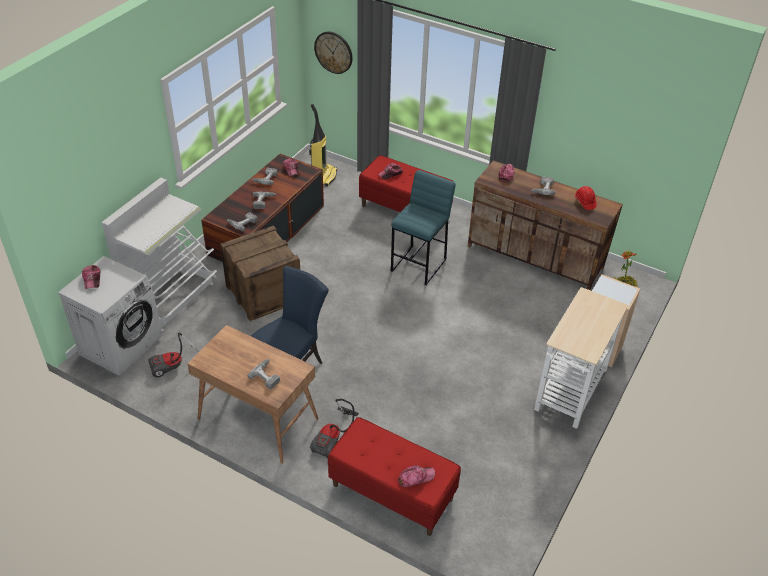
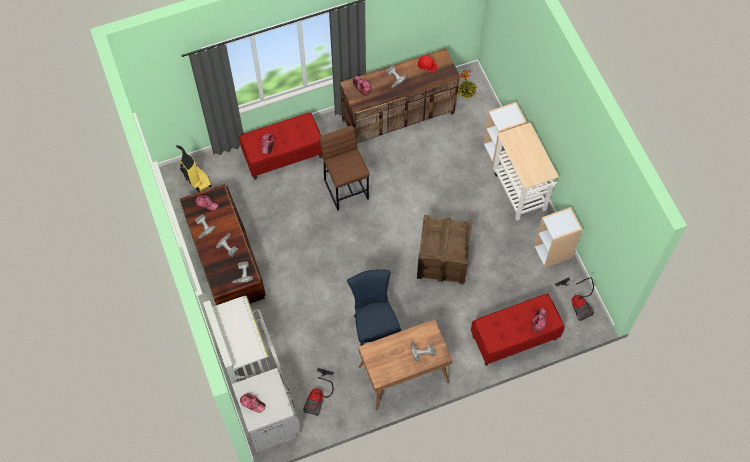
camera: 50 degrees left, 20 degrees up
(264, 293) = (292, 302): crate -> crate (443, 260)
(333, 52) = (165, 97): wall clock -> none
(334, 438) = (452, 342): vacuum cleaner -> vacuum cleaner (578, 302)
(419, 264) = (345, 188): turquoise stool -> brown stool
(535, 465) = (553, 252): none -> bookcase

